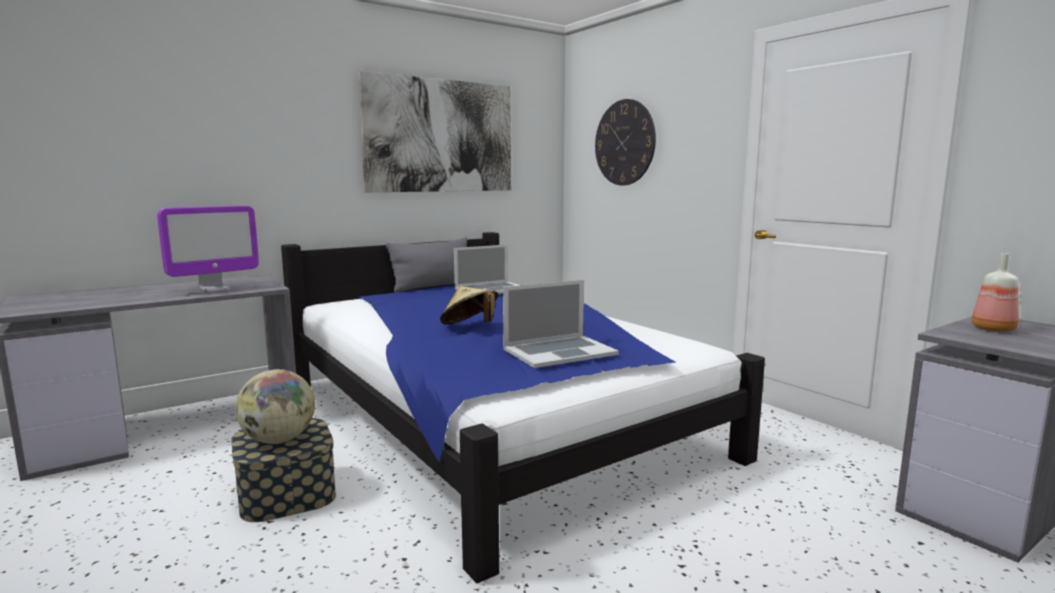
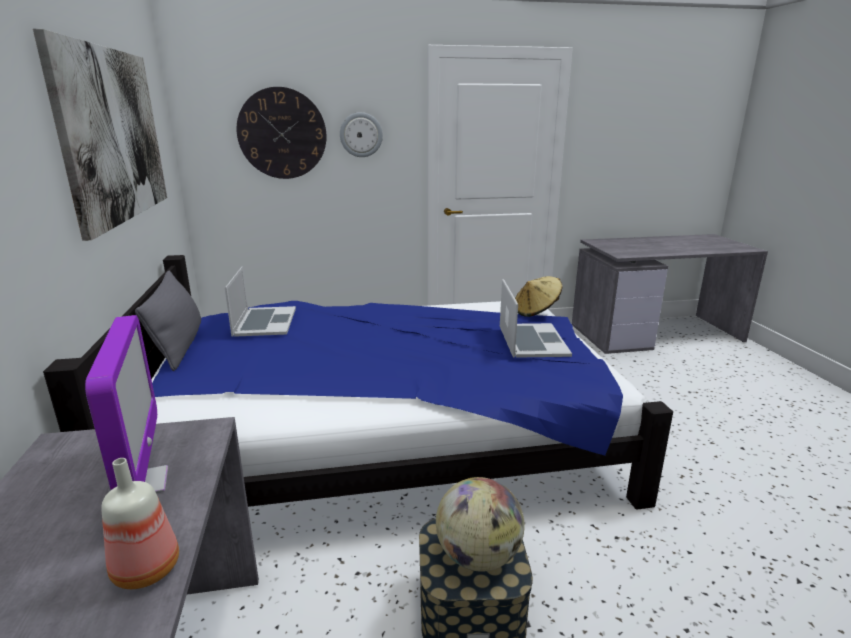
camera: 65 degrees left, 10 degrees up
(470, 327) = (421, 357): beige hat -> beige hat (536, 311)
(683, 141) = (361, 135): none -> wall clock
(993, 329) = (615, 247): bottle -> bottle (146, 568)

